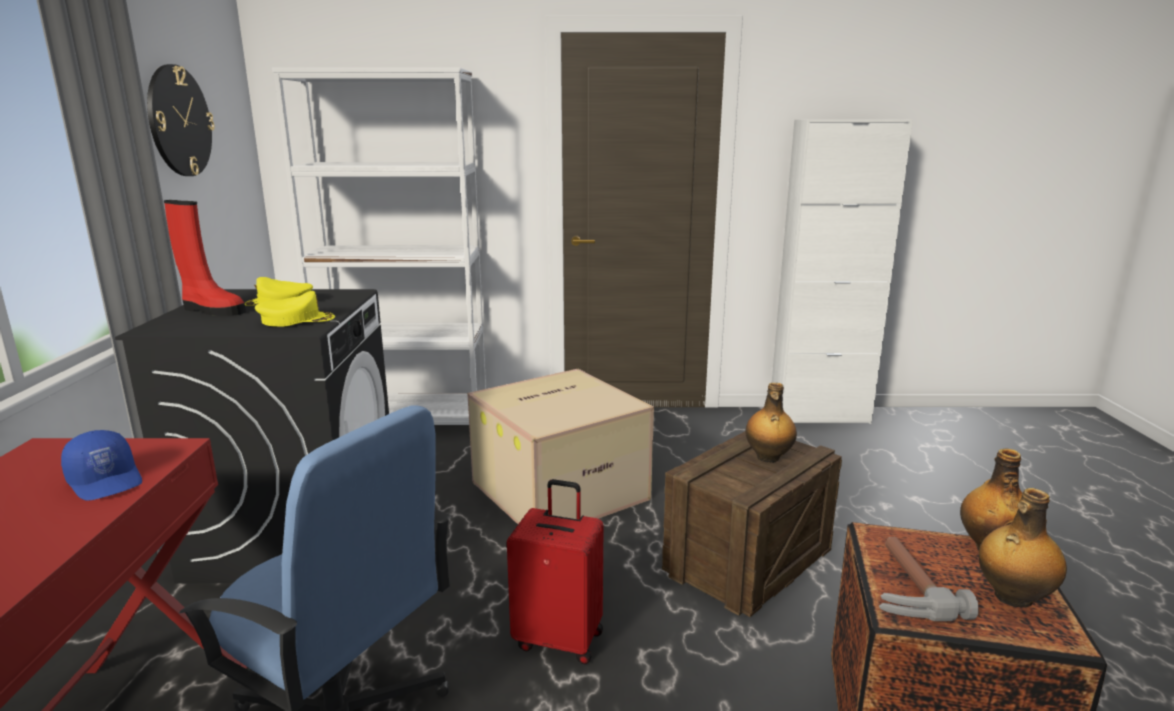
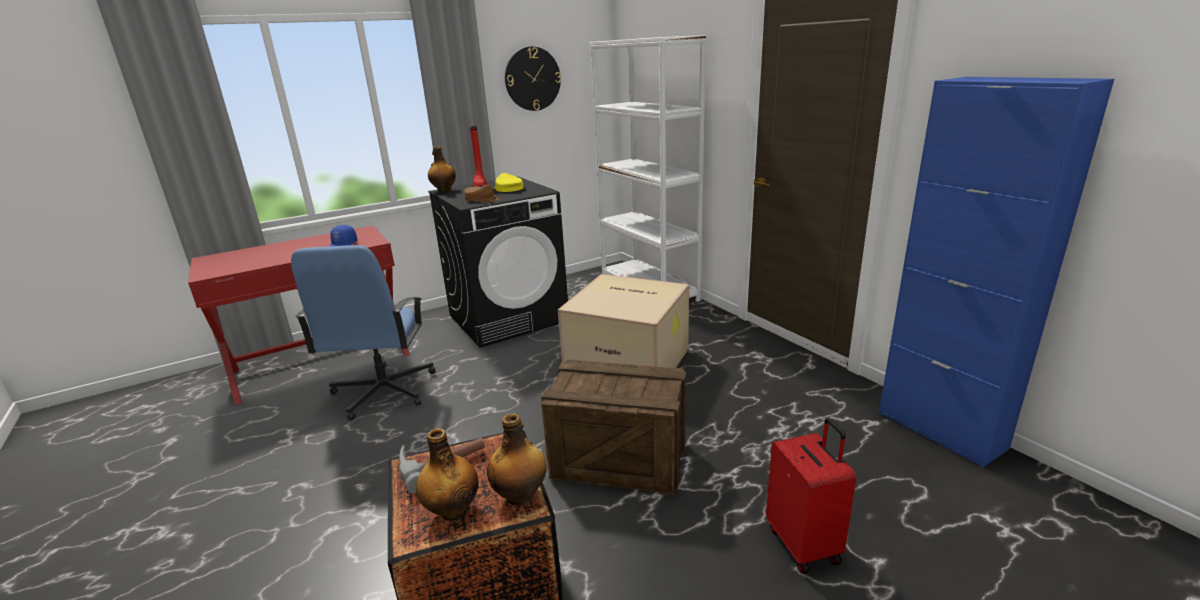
camera: 60 degrees right, 5 degrees up
(296, 319) = (482, 199): yellow cap -> brown cap
(559, 638) = (479, 419): red suitcase -> red suitcase (804, 544)
(768, 458) = (631, 387): bottle -> bottle (444, 190)
(819, 415) = (940, 430): white cabinet -> blue cabinet

